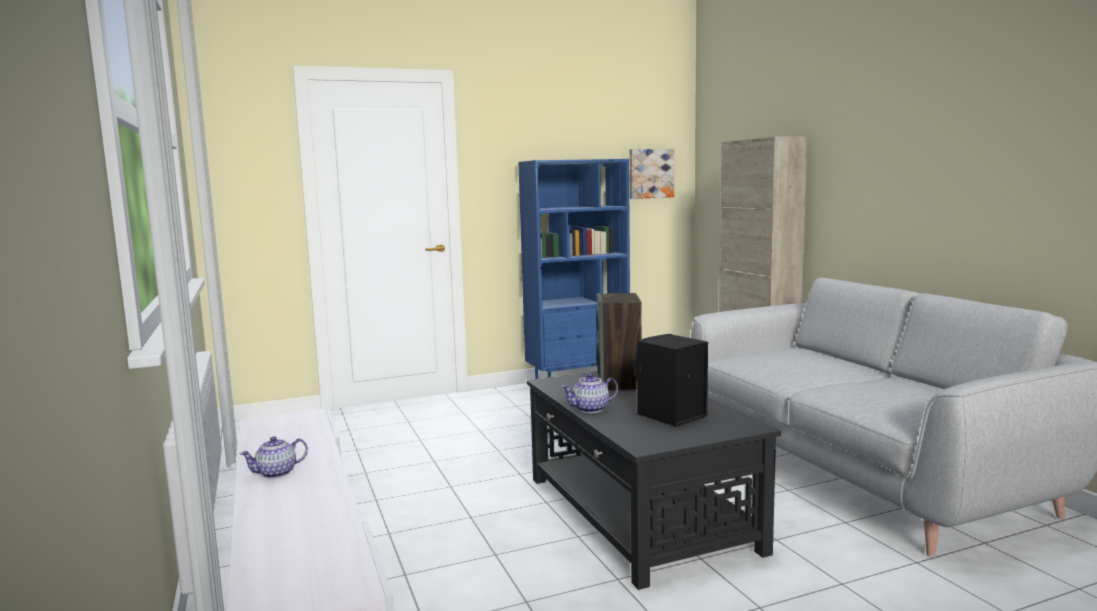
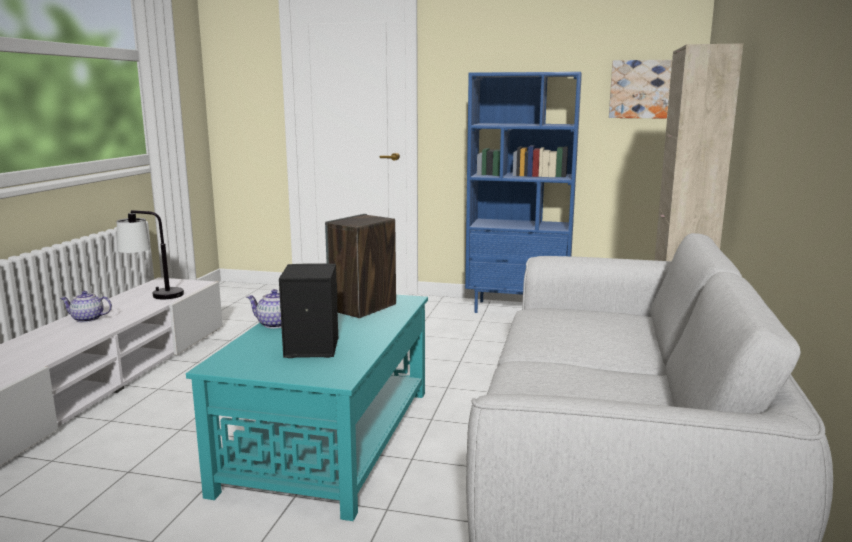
camera: 35 degrees right, 5 degrees up
(290, 435) = (153, 295): none -> table lamp
(638, 513) = (329, 439): black coffee table -> turquoise coffee table

